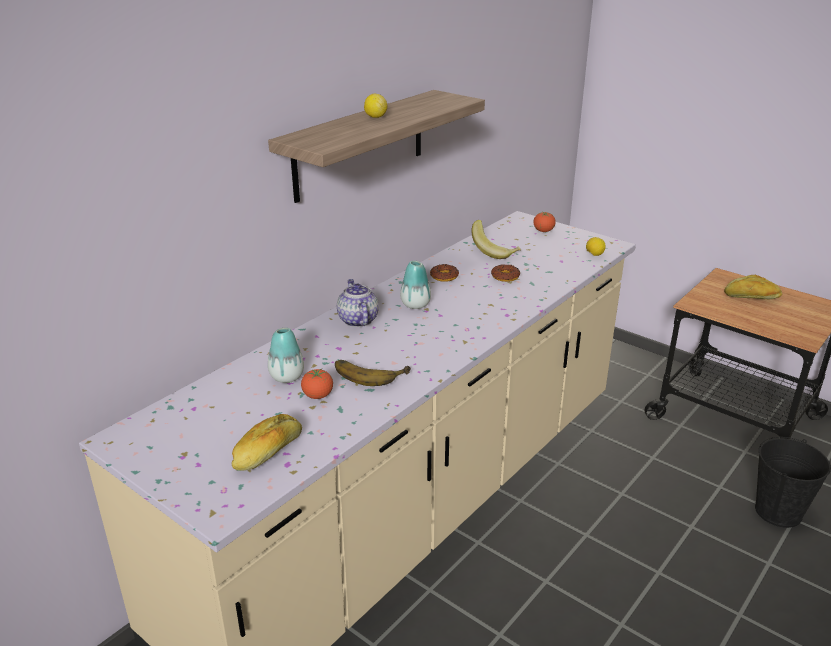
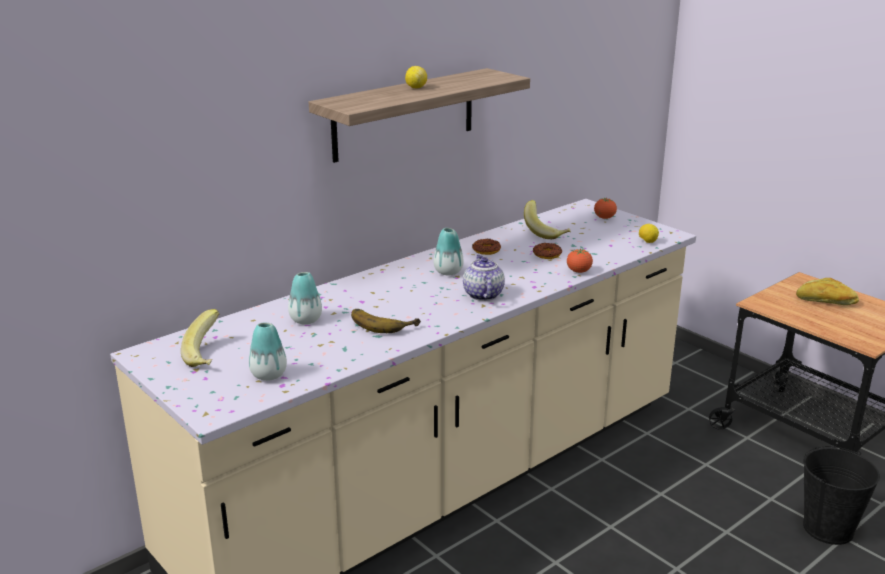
camera: 10 degrees right, 5 degrees down
(193, 434) = (208, 356): none -> banana
(268, 452) = (268, 375): bread -> vase
(318, 396) = (328, 337): tomato -> tomato (578, 271)
(357, 320) = (388, 280): teapot -> teapot (482, 294)

